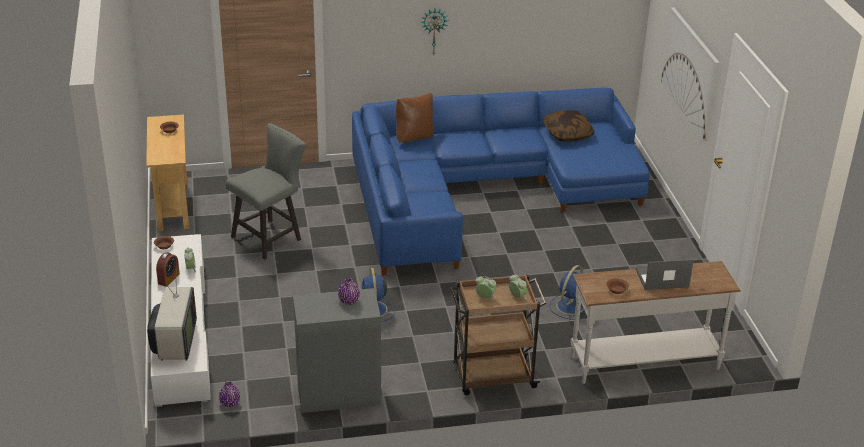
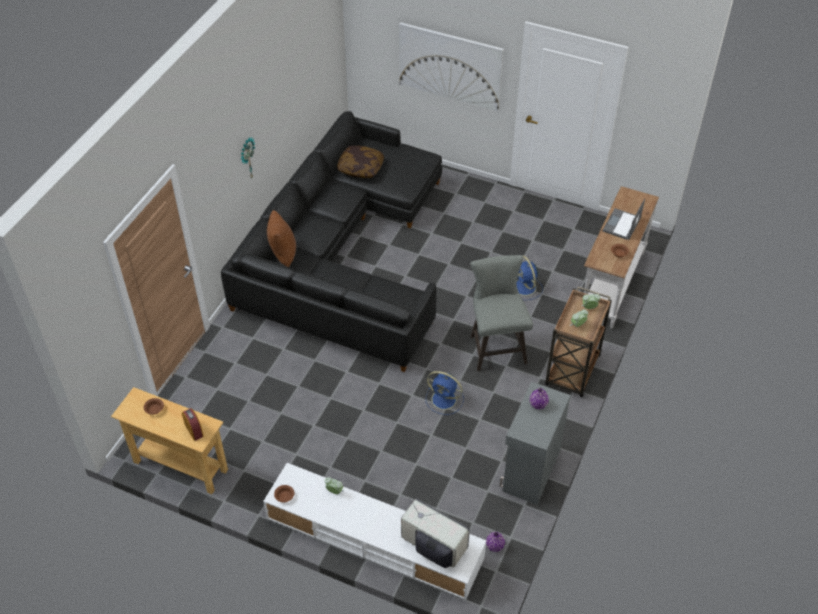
camera: 55 degrees left, 15 degrees up
(168, 279) = (338, 514): alarm clock -> alarm clock (194, 430)
(271, 237) = (291, 417): grey stool -> grey stool (496, 346)
(483, 190) = (343, 255): blue sofa -> black sofa

